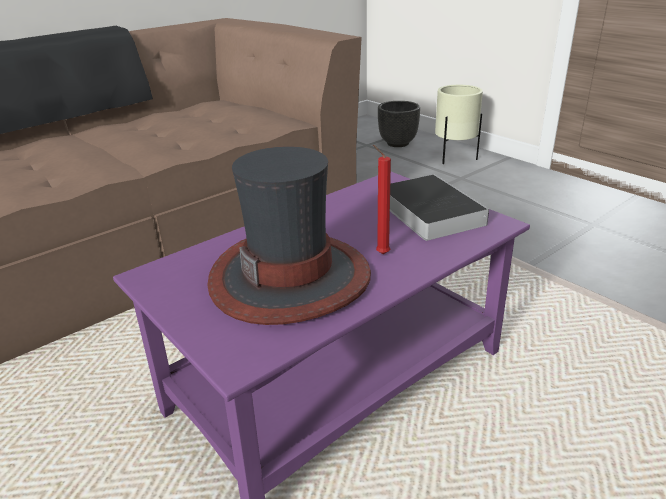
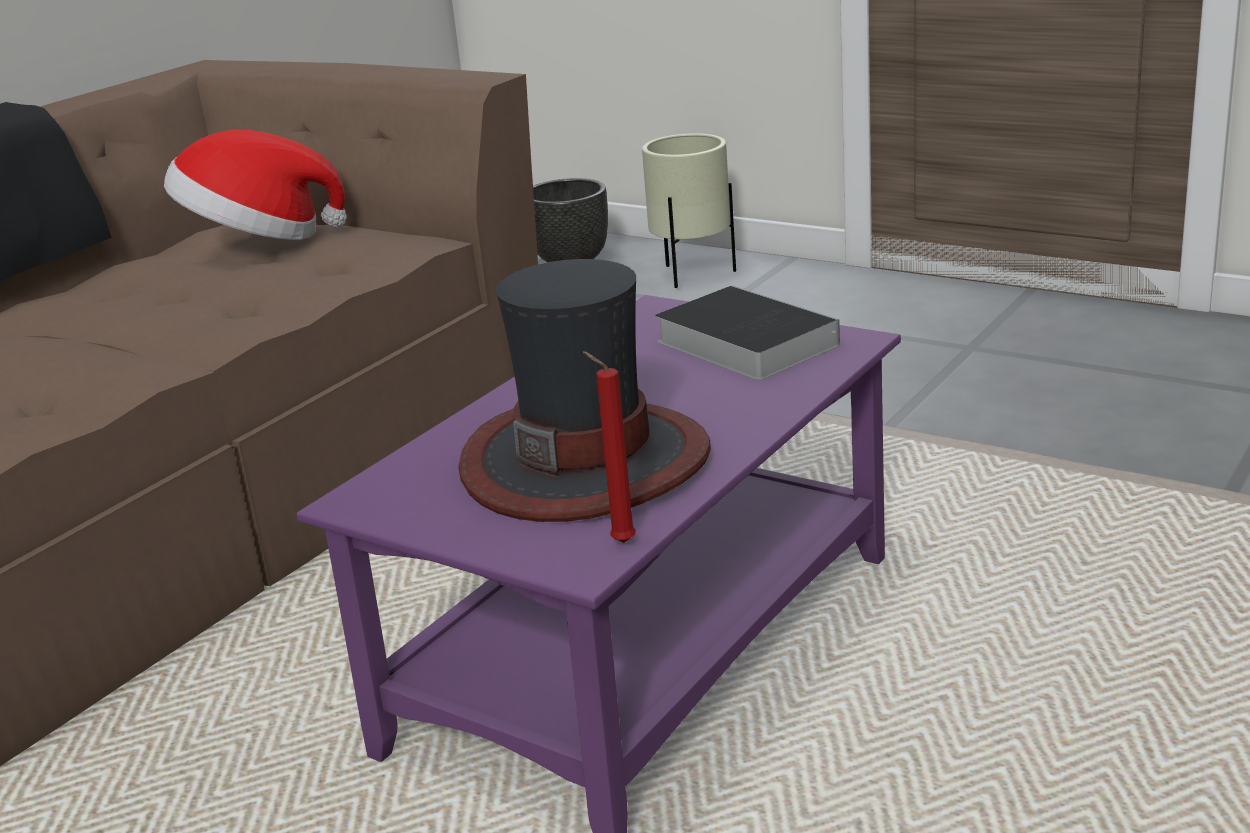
camera: 15 degrees left, 5 degrees down
(217, 109) = (258, 239): none -> hat
(381, 253) = (702, 408): red candle -> red candle (619, 542)

